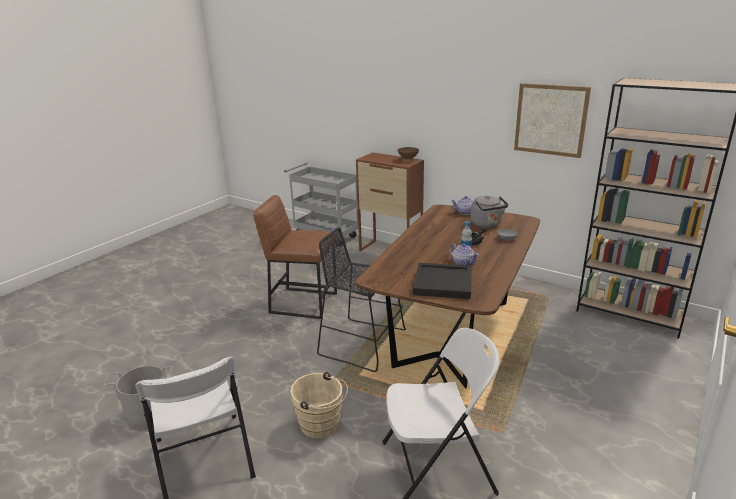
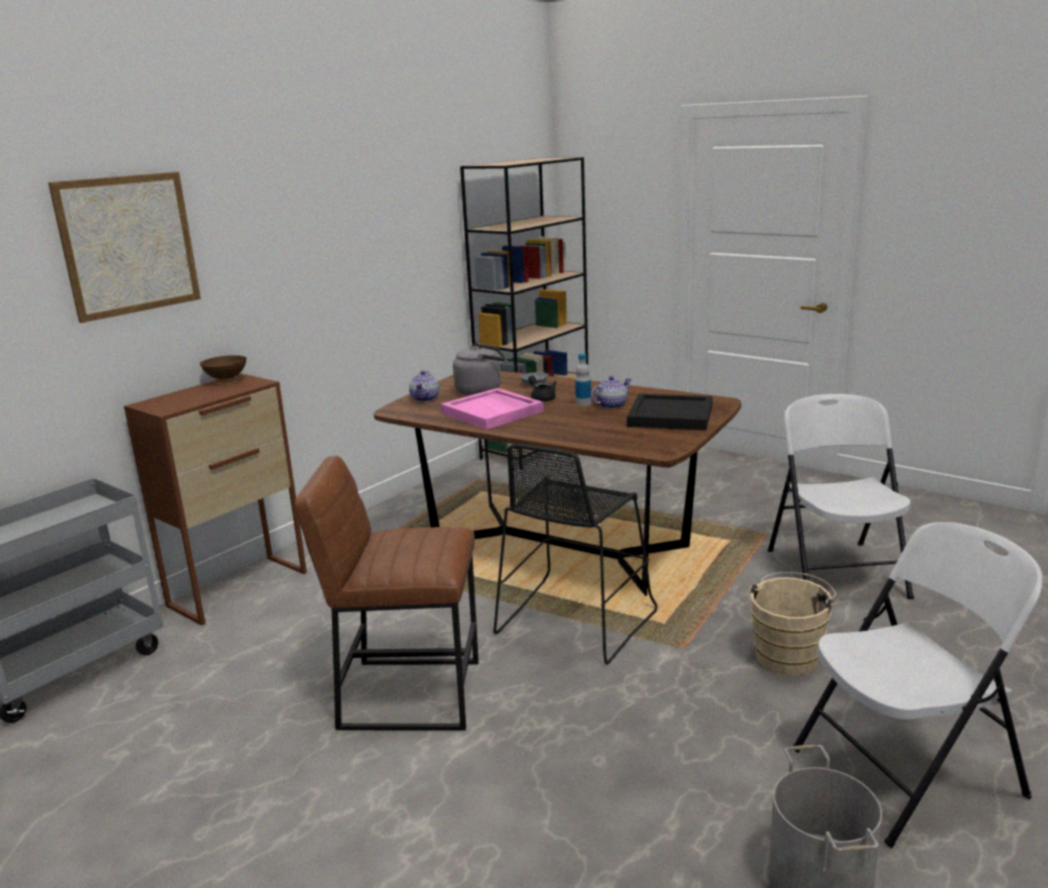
camera: 85 degrees left, 5 degrees down
(302, 303) = (408, 694): brown chair -> brown chair turned 75 degrees clockwise
(442, 231) = (493, 412): none -> pink tray
(550, 119) = (400, 239): picture -> picture (128, 243)

